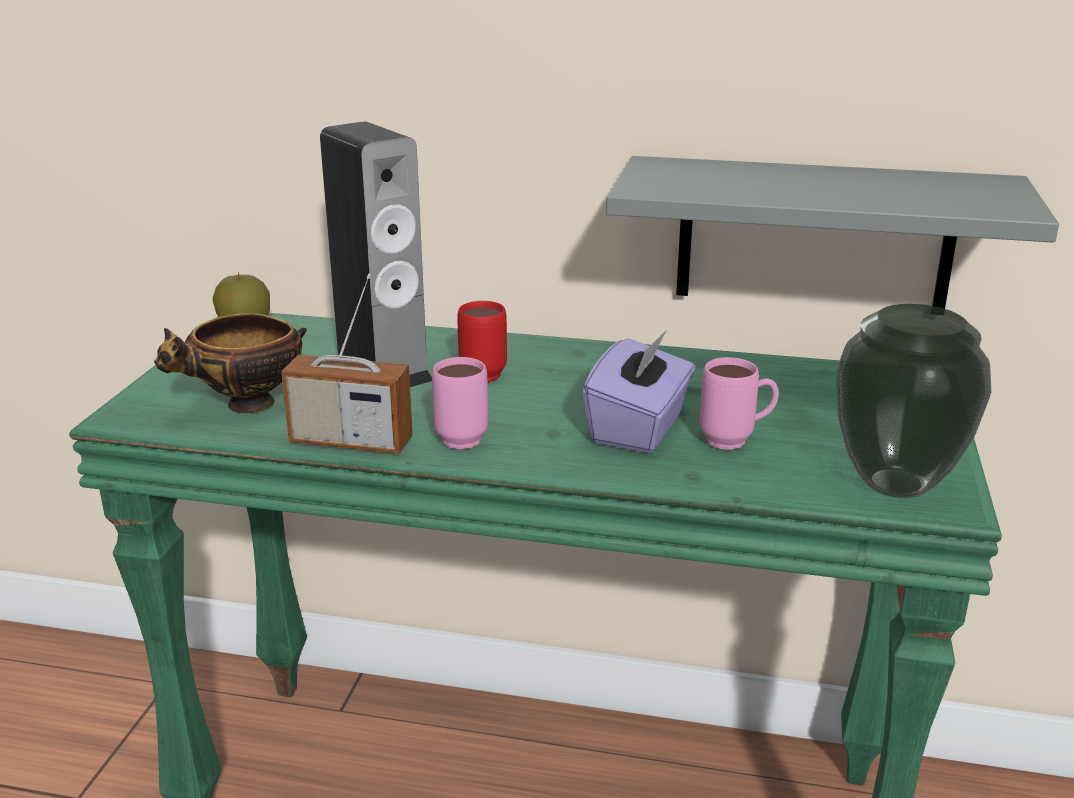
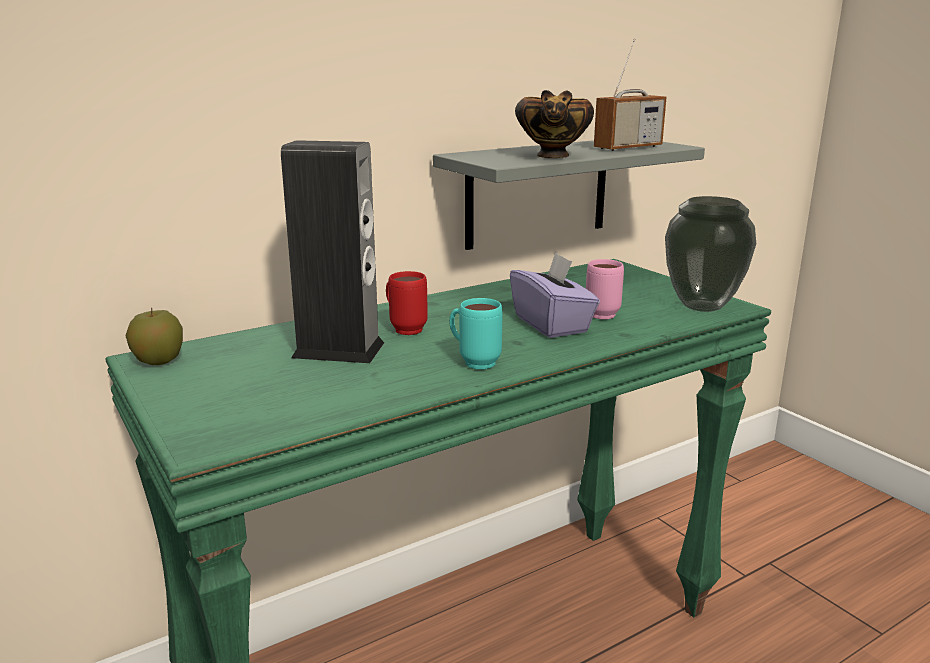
camera: 45 degrees left, 5 degrees down
(246, 406) = (289, 401): bowl -> bowl (553, 156)
(351, 441) = (416, 390): radio -> radio (628, 148)
(461, 436) = (473, 362): pink mug -> turquoise mug

